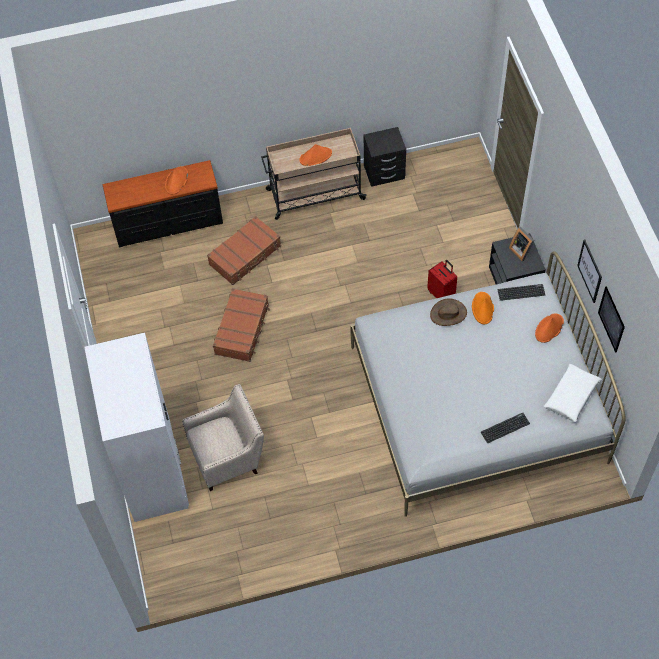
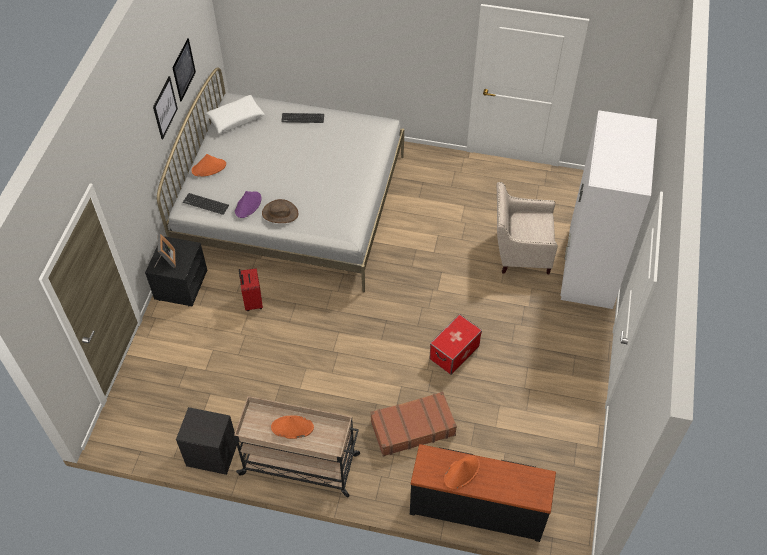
camera: 155 degrees left, 5 degrees down
(242, 329) = (454, 352): brown suitcase -> storage box
(483, 308) = (248, 205): orange hat -> purple hat

